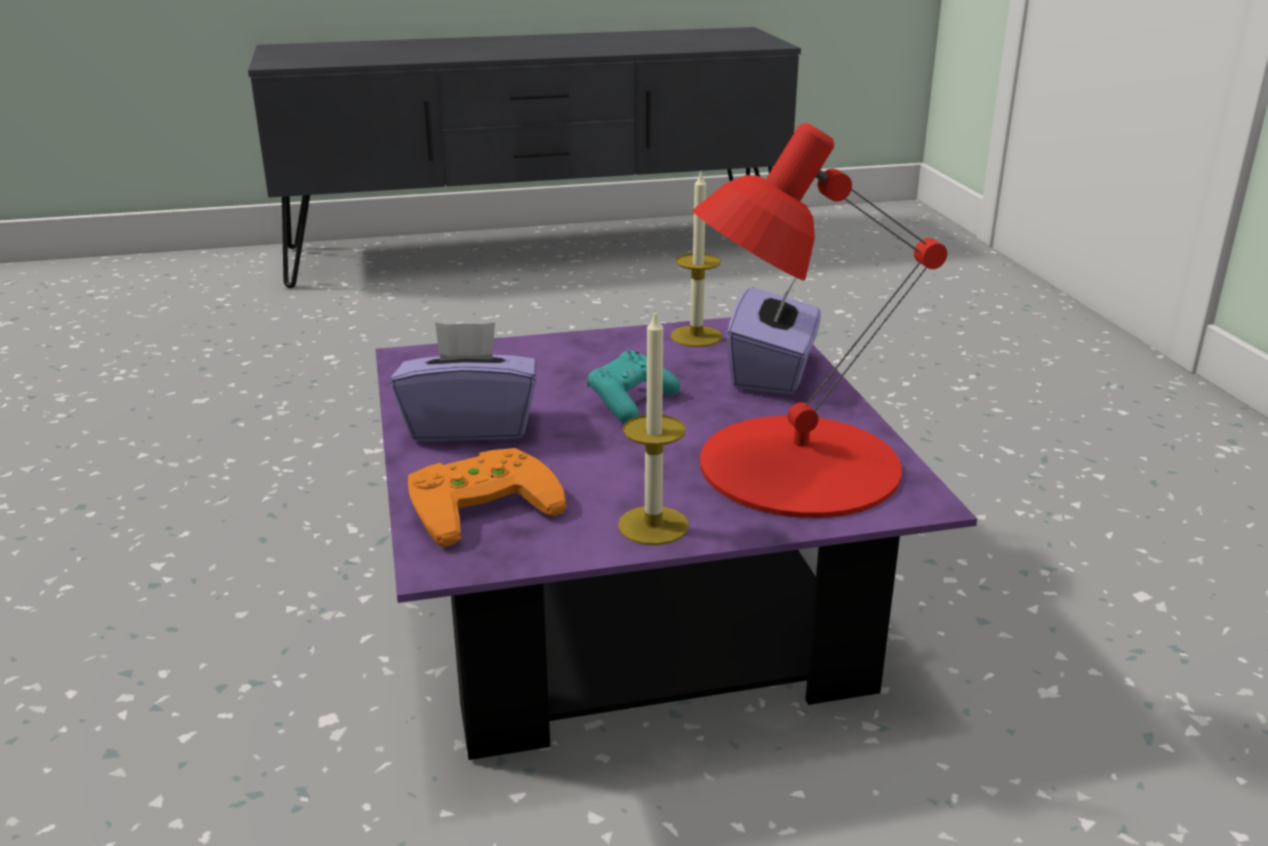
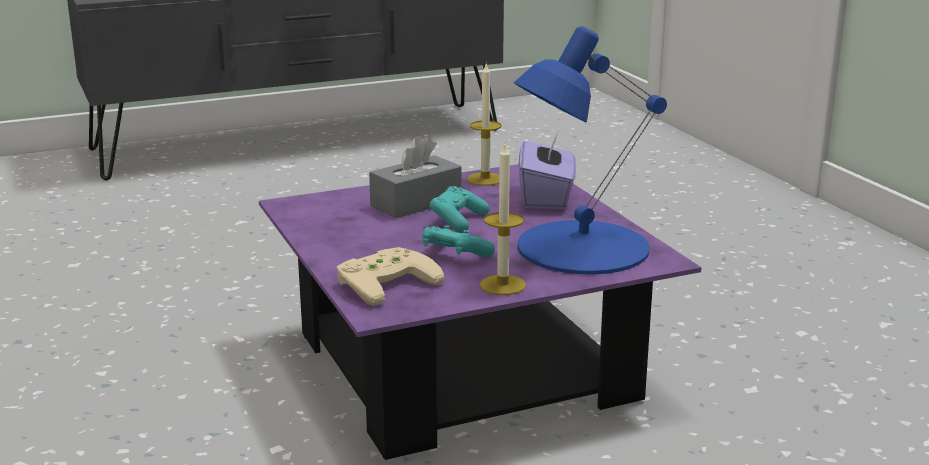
camera: 10 degrees left, 5 degrees down
(470, 426) = (354, 241): purple tissue box -> none
(480, 501) = (384, 281): orange game controller -> beige game controller
(584, 368) = (416, 203): none -> grey tissue box
(602, 464) = (454, 256): none -> turquoise game controller
(795, 465) = (580, 247): red table lamp -> blue table lamp

